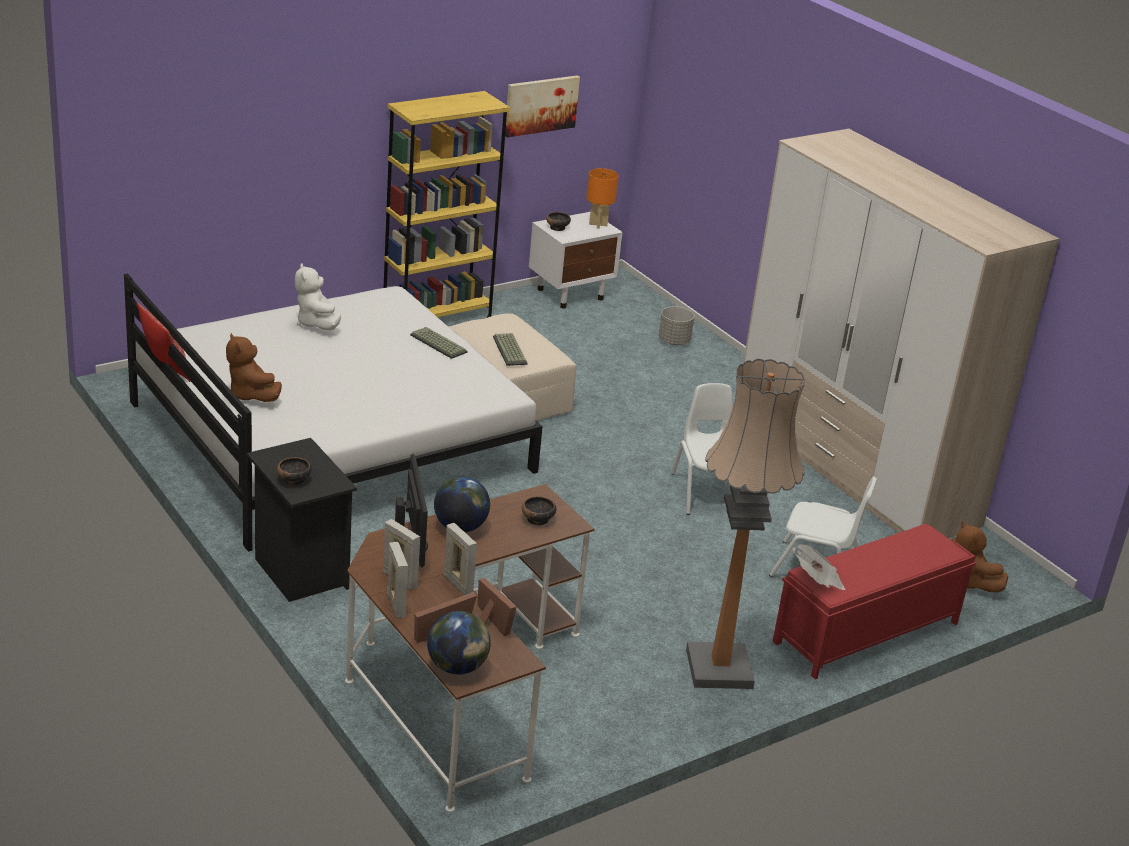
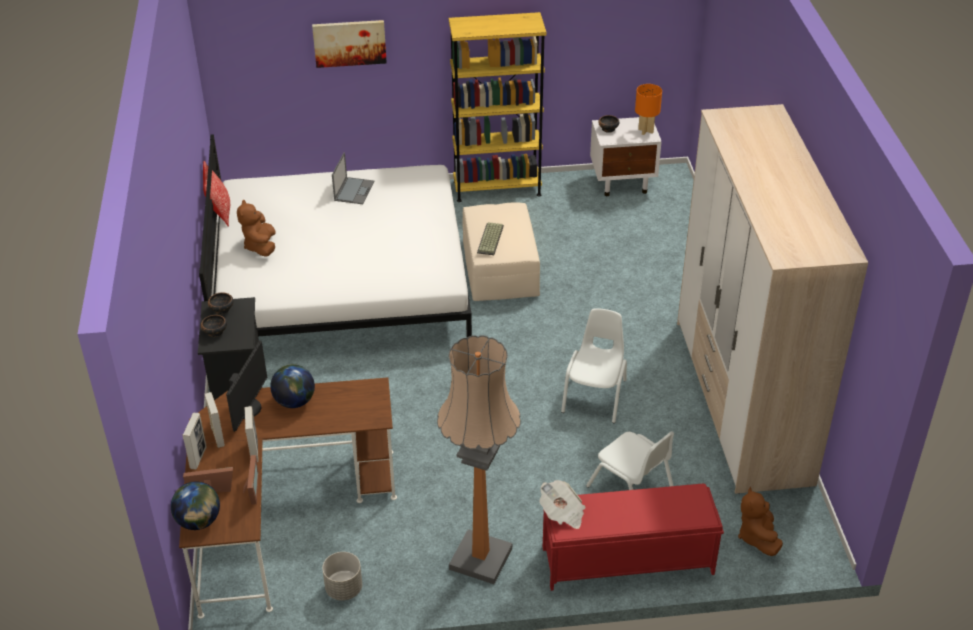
camera: 30 degrees right, 10 degrees up
(316, 324) = (354, 190): white plush toy -> laptop
(437, 344) = (429, 225): keyboard -> none
(537, 519) = (356, 408): bowl -> bowl (221, 309)
(541, 105) = (597, 26): picture -> picture (349, 43)
(674, 341) = (677, 245): grey planter -> grey planter (344, 589)

